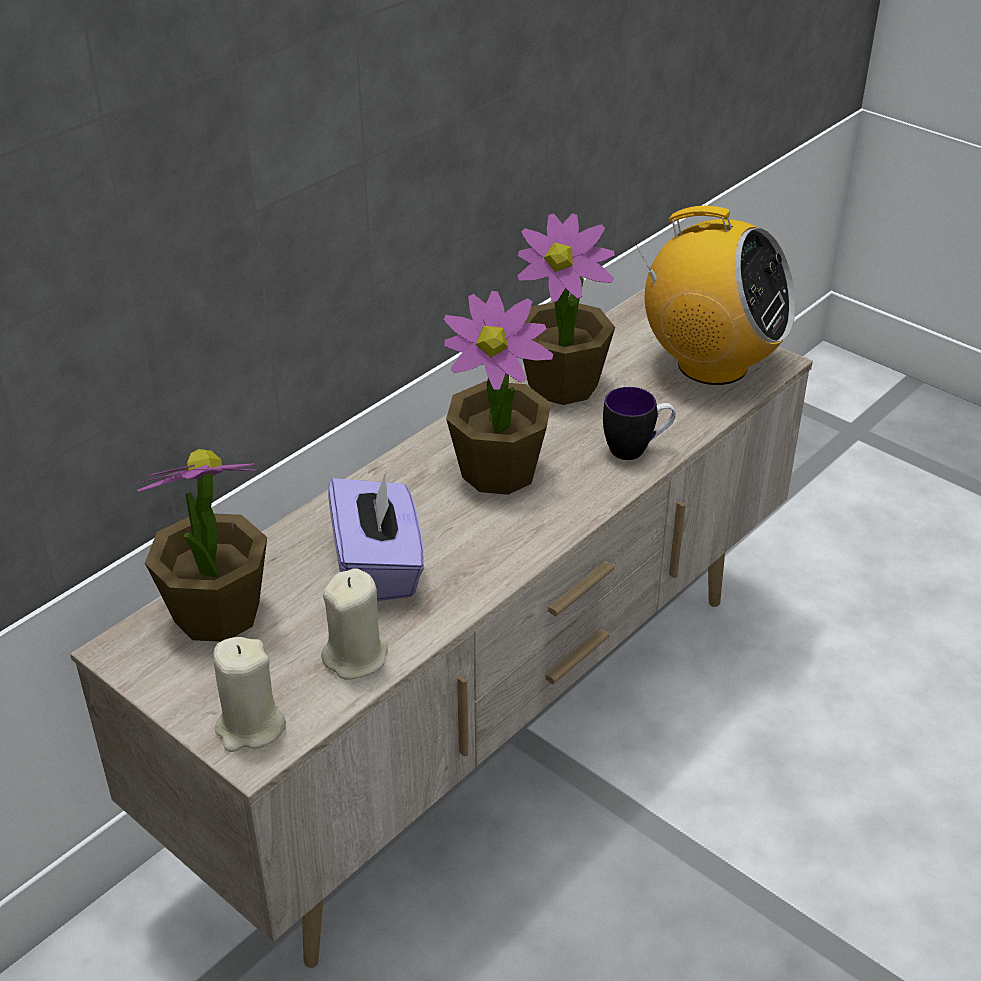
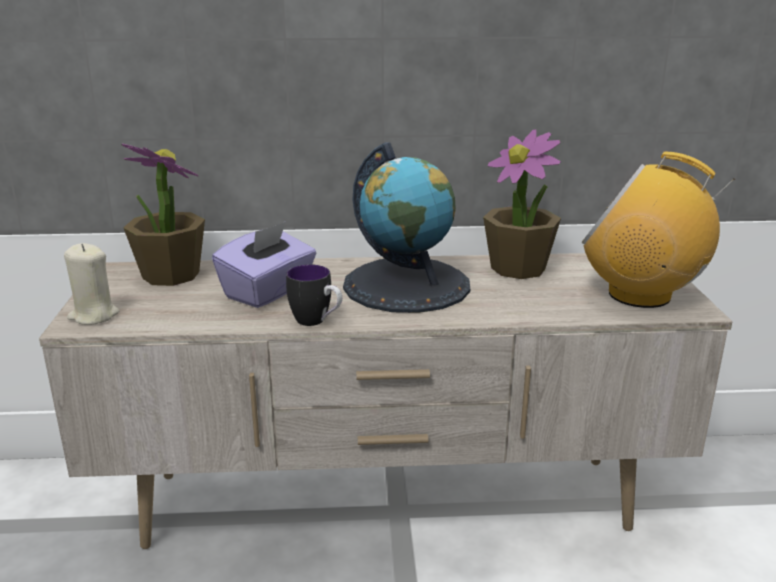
camera: 45 degrees right, 15 degrees down
(356, 657) = (186, 316): beige candle -> none
(499, 471) = (407, 285): potted plant -> globe
(636, 449) = (509, 309): mug -> mug (317, 322)
(711, 365) = (640, 295): radio -> radio turned 135 degrees clockwise

